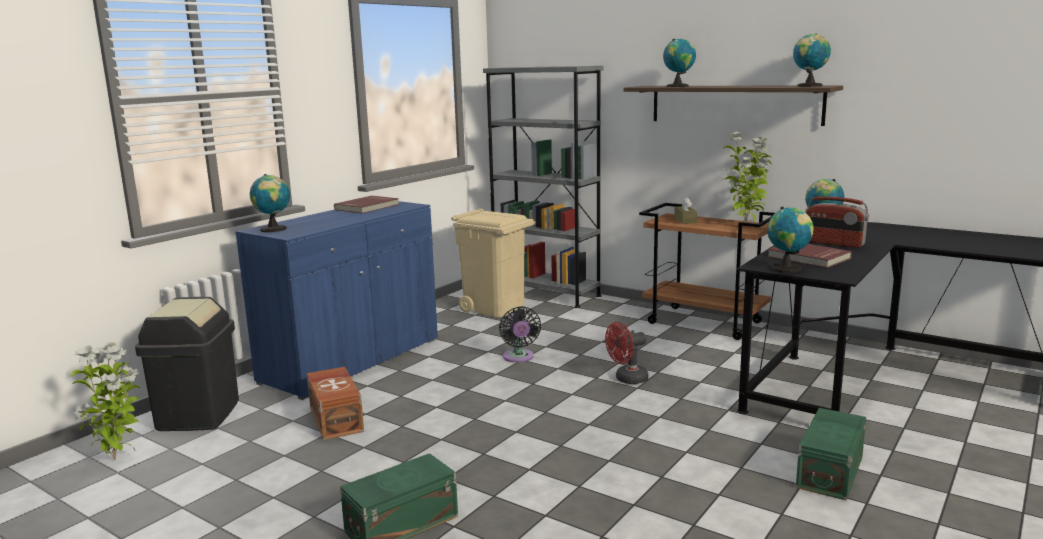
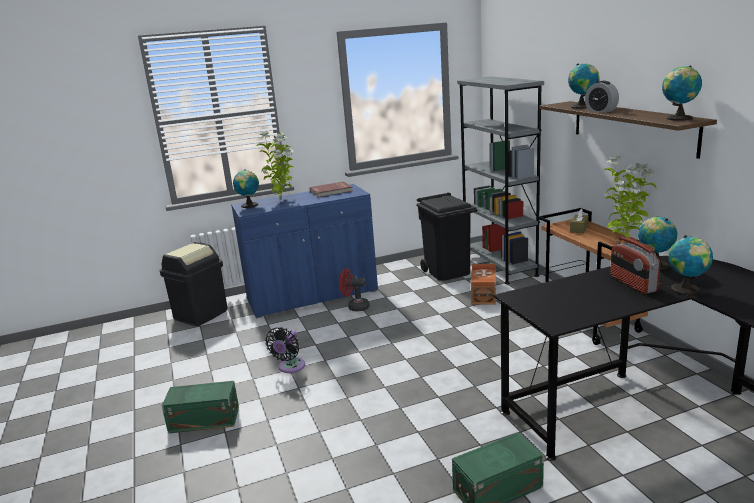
camera: 35 degrees right, 5 degrees up
(117, 459) = (141, 333): potted plant -> potted plant (282, 200)
(337, 418) = (257, 337): brown storage box -> brown storage box (484, 294)
(495, 308) = (448, 271): beige trash can -> black trash can
(519, 358) = (409, 319): black fan -> black fan (290, 367)
(627, 379) = (458, 358): red fan -> red fan (355, 307)
(712, 86) = (601, 111): none -> alarm clock
(788, 269) = (530, 305): globe -> globe (687, 290)
(808, 257) = (573, 296): red book -> none

